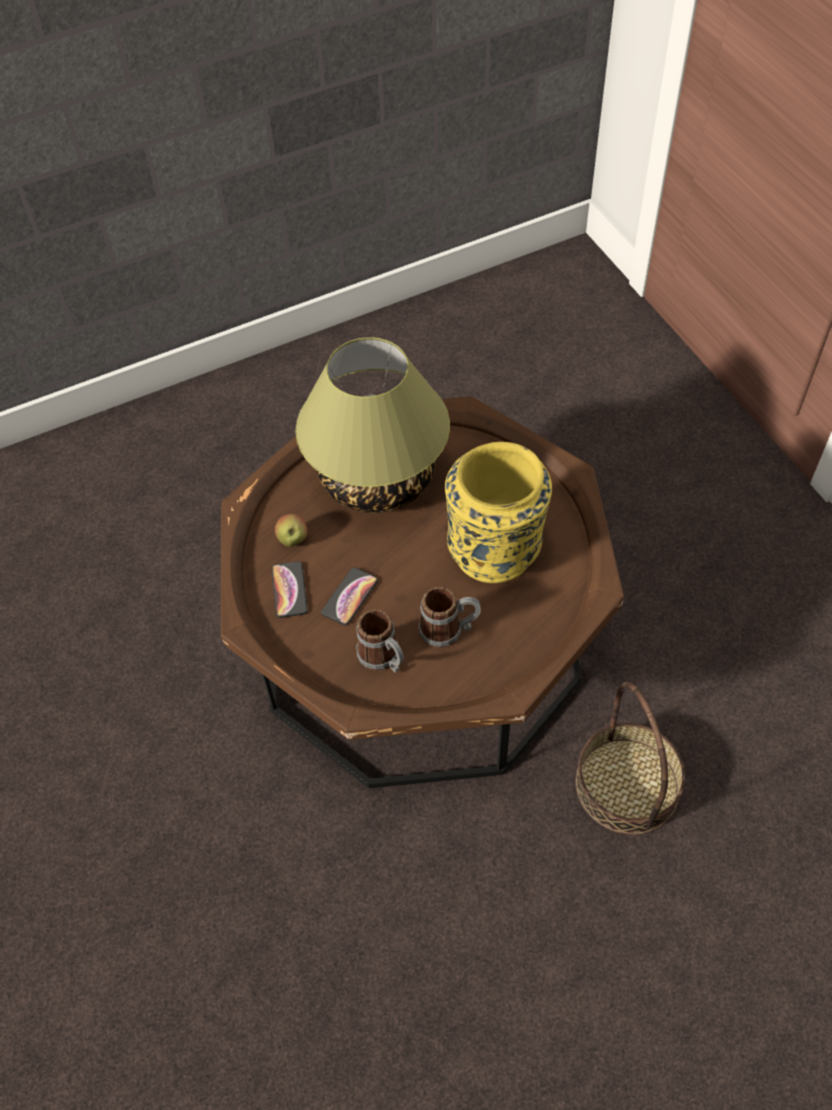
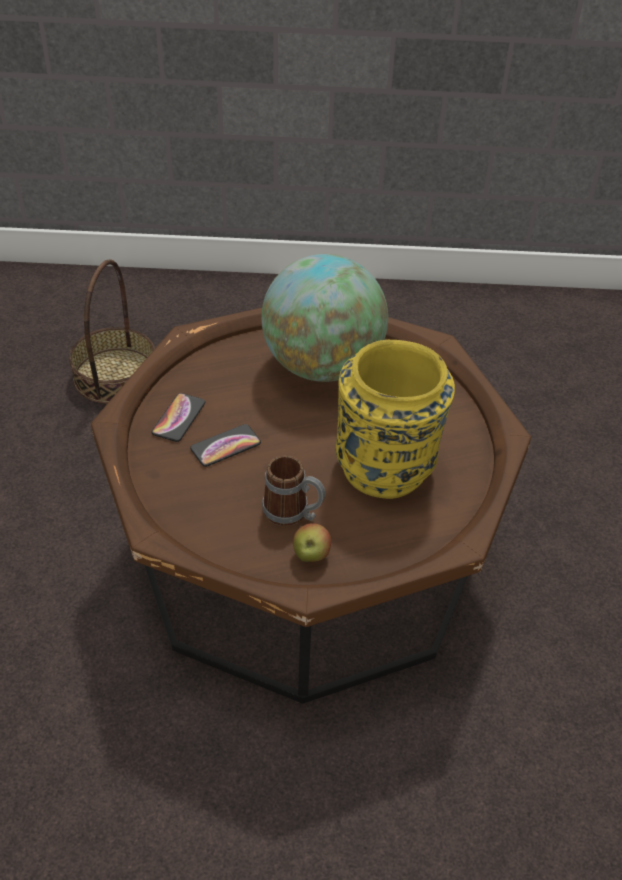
camera: 25 degrees right, 10 degrees down
(293, 540) = (212, 382): apple -> apple (311, 555)
(377, 477) = (322, 366): table lamp -> globe
(383, 659) = (216, 509): mug -> none
(627, 785) = (419, 779): basket -> basket (115, 376)

